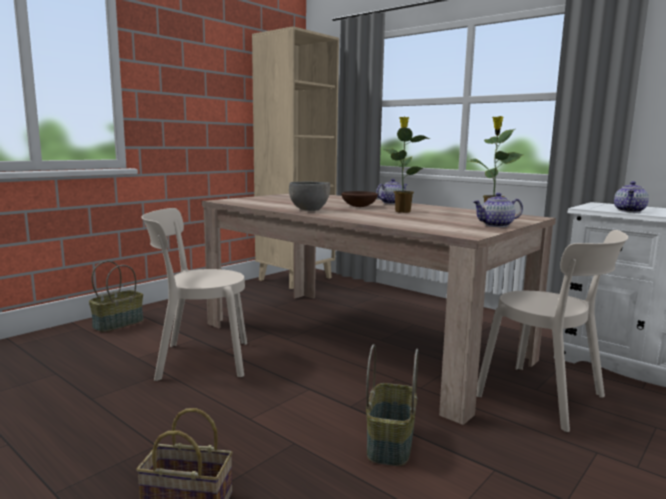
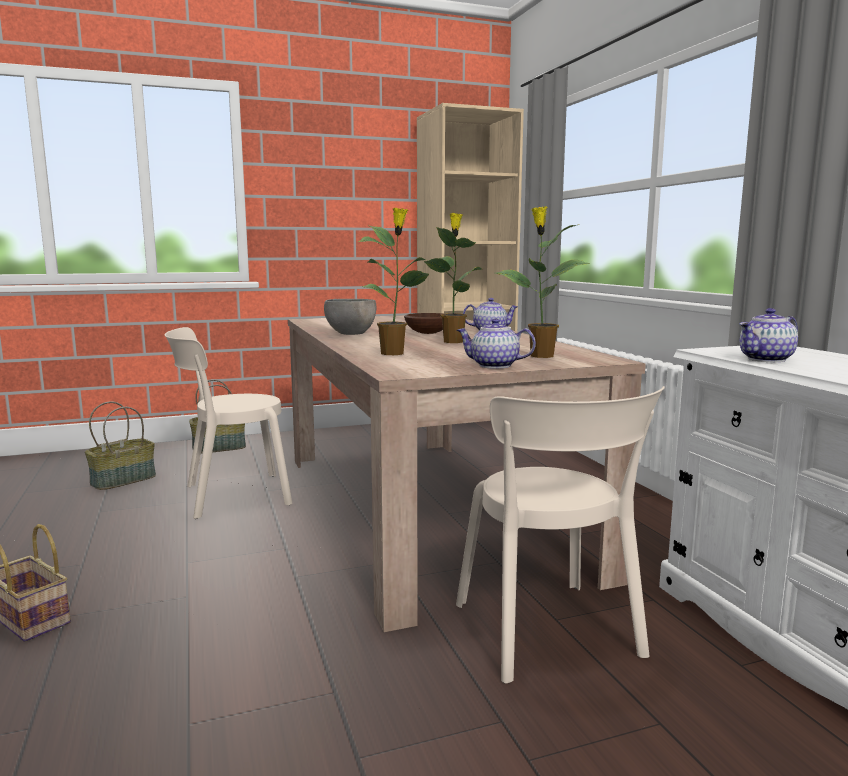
camera: 30 degrees right, 0 degrees up
(198, 360) = (231, 496): beige chair -> beige chair turned 45 degrees counterclockwise
(389, 442) = (272, 624): basket -> basket (123, 480)
(404, 222) = (394, 353): none -> potted plant

